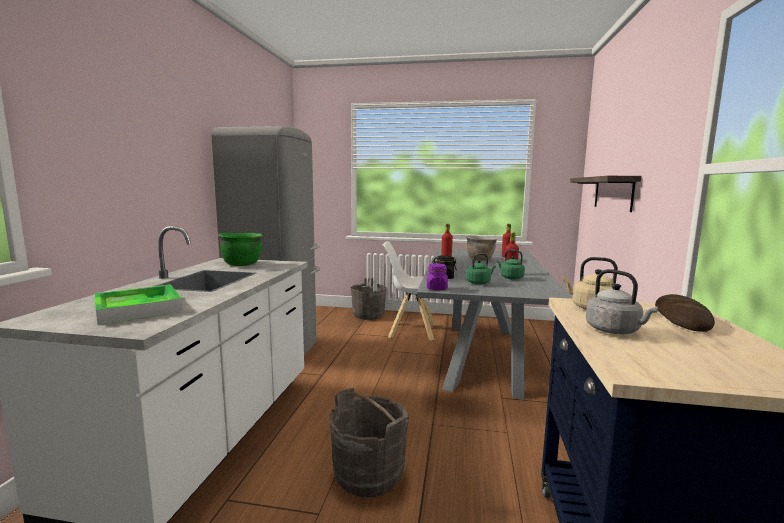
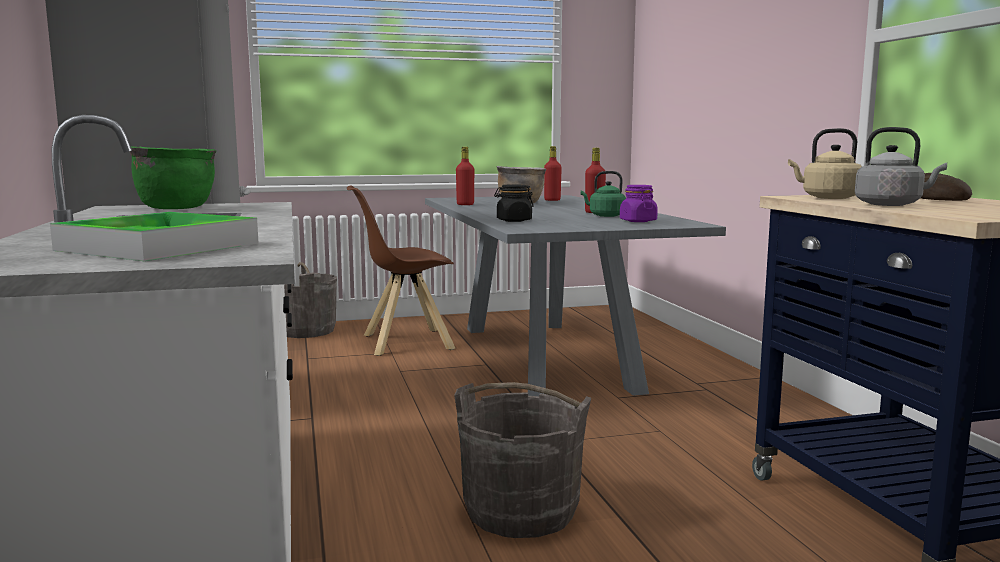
camera: 25 degrees left, 0 degrees up
(410, 331) = (404, 342): white chair -> brown chair
(436, 288) = (529, 229): purple jar -> purple jar (637, 221)
(479, 282) = (575, 221): green kettle -> none
(613, 193) = (705, 91): shelf -> none

